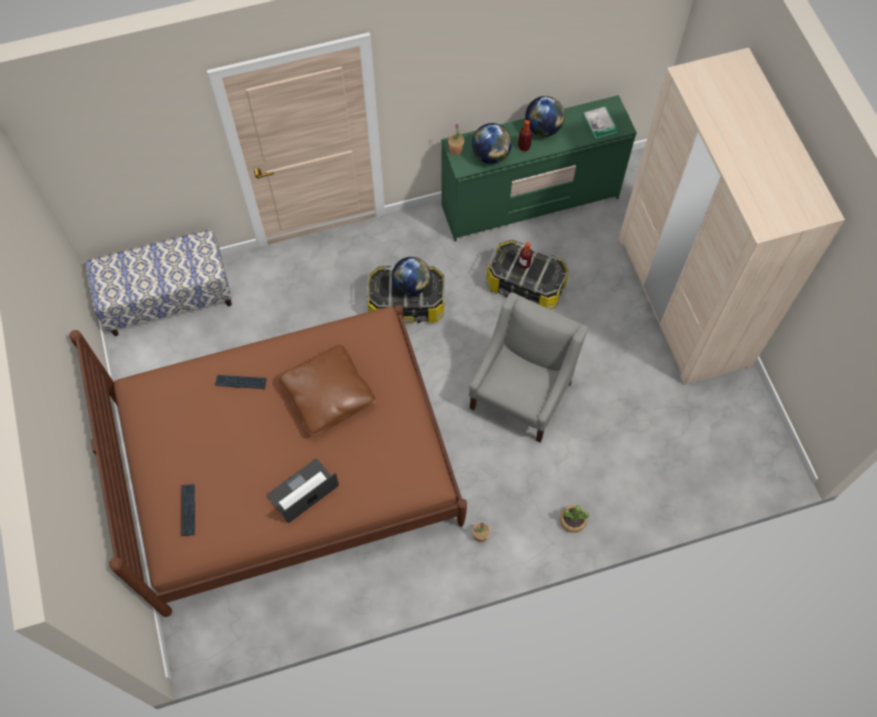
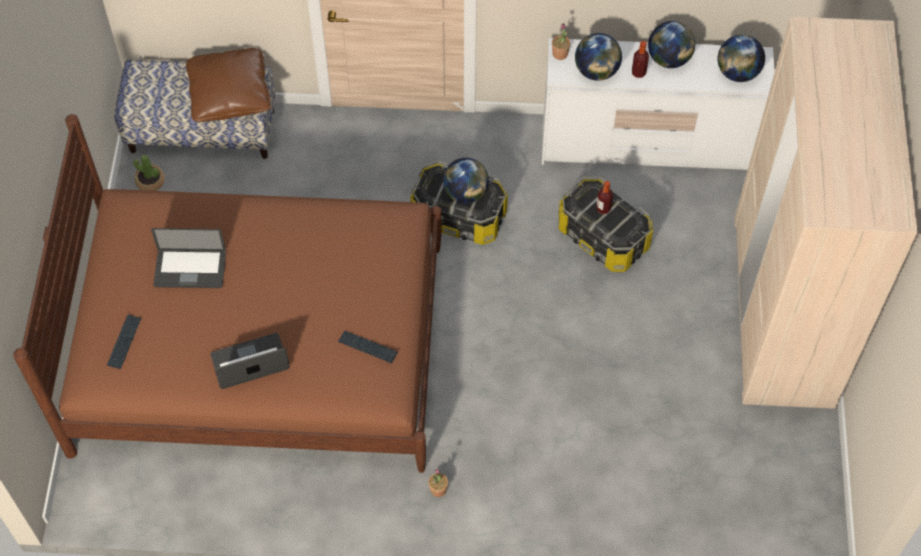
camera: 20 degrees right, 5 degrees down
(219, 428) = (190, 270): none -> laptop
(241, 382) = (231, 230): keyboard -> keyboard (367, 347)
(328, 395) = (317, 273): brown pillow -> brown pillow (230, 94)
(521, 394) = (548, 354): grey armchair -> none
(530, 202) = (647, 147): green dresser -> white dresser
(572, 520) = (549, 508): potted plant -> potted plant (150, 182)
(600, 124) = (737, 73): book -> globe

